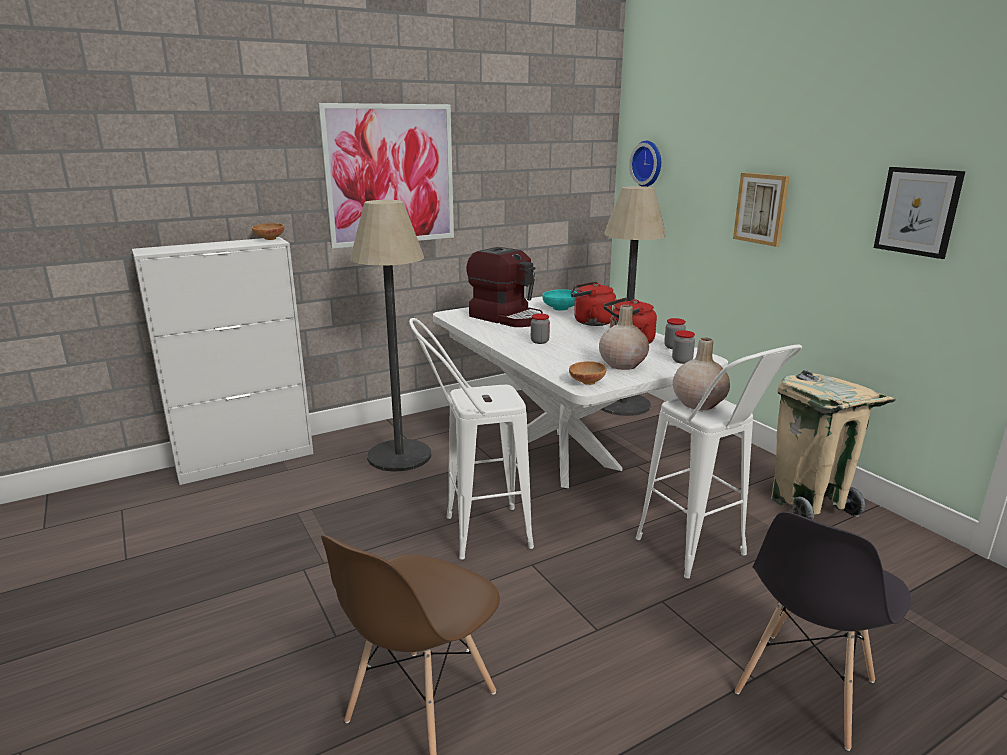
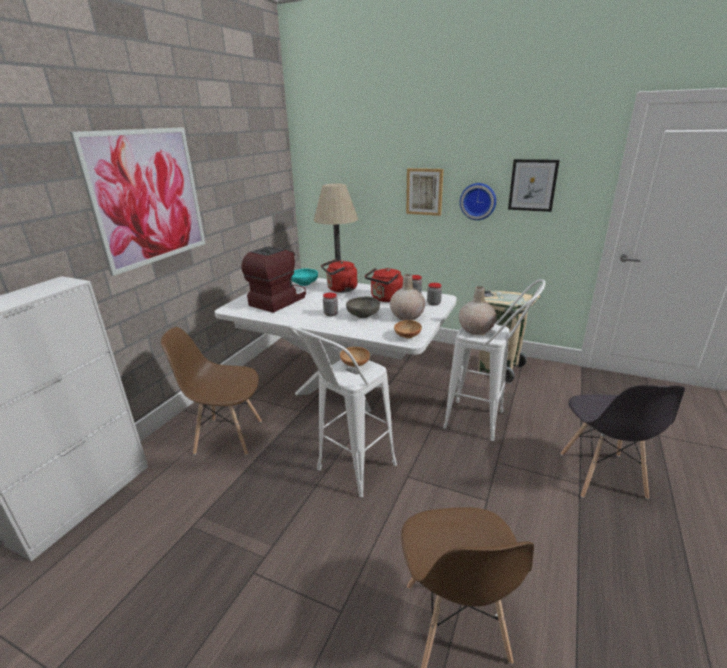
camera: 35 degrees left, 5 degrees up
(269, 239) = (58, 281): brown bowl -> brown bowl (355, 365)
(399, 455) = (228, 437): floor lamp -> brown chair
(507, 317) = (278, 300): coffee machine -> coffee machine turned 60 degrees counterclockwise
(573, 351) = (363, 315): none -> grey bowl
(648, 163) = (323, 166): wall clock -> wall clock (478, 201)

